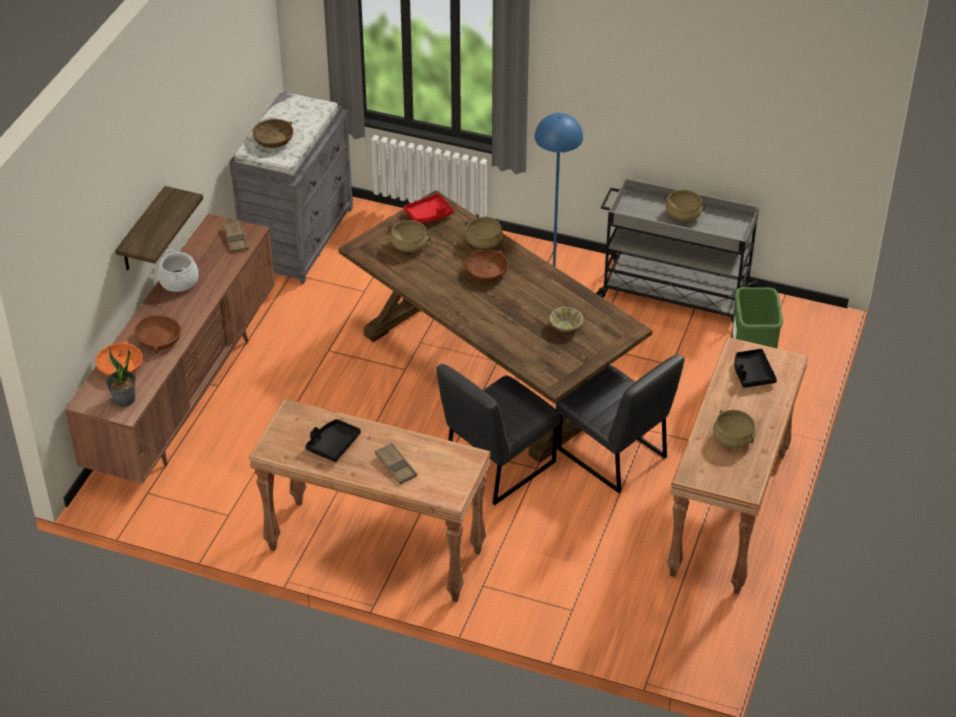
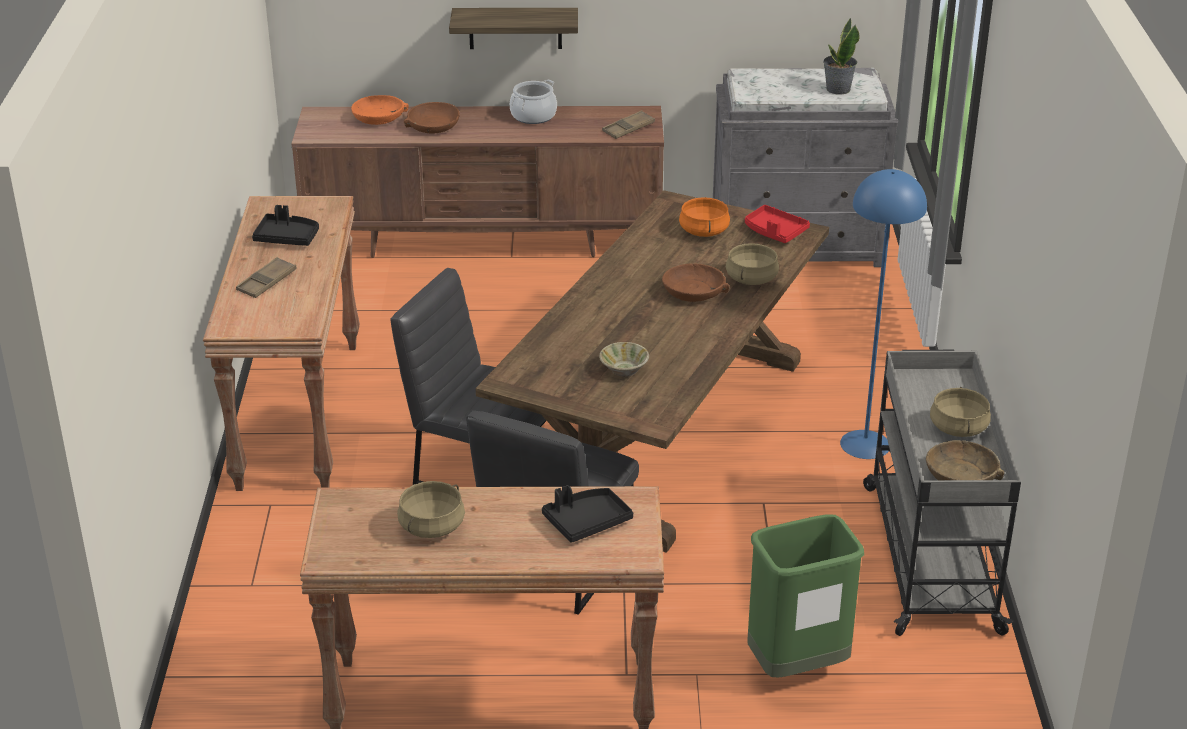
camera: 70 degrees right, 10 degrees down
(124, 399) = (330, 130): potted plant -> potted plant (837, 89)
(273, 139) = (778, 82): brown bowl -> brown bowl (961, 475)
(409, 245) = (704, 231): beige cooking pot -> orange cooking pot

